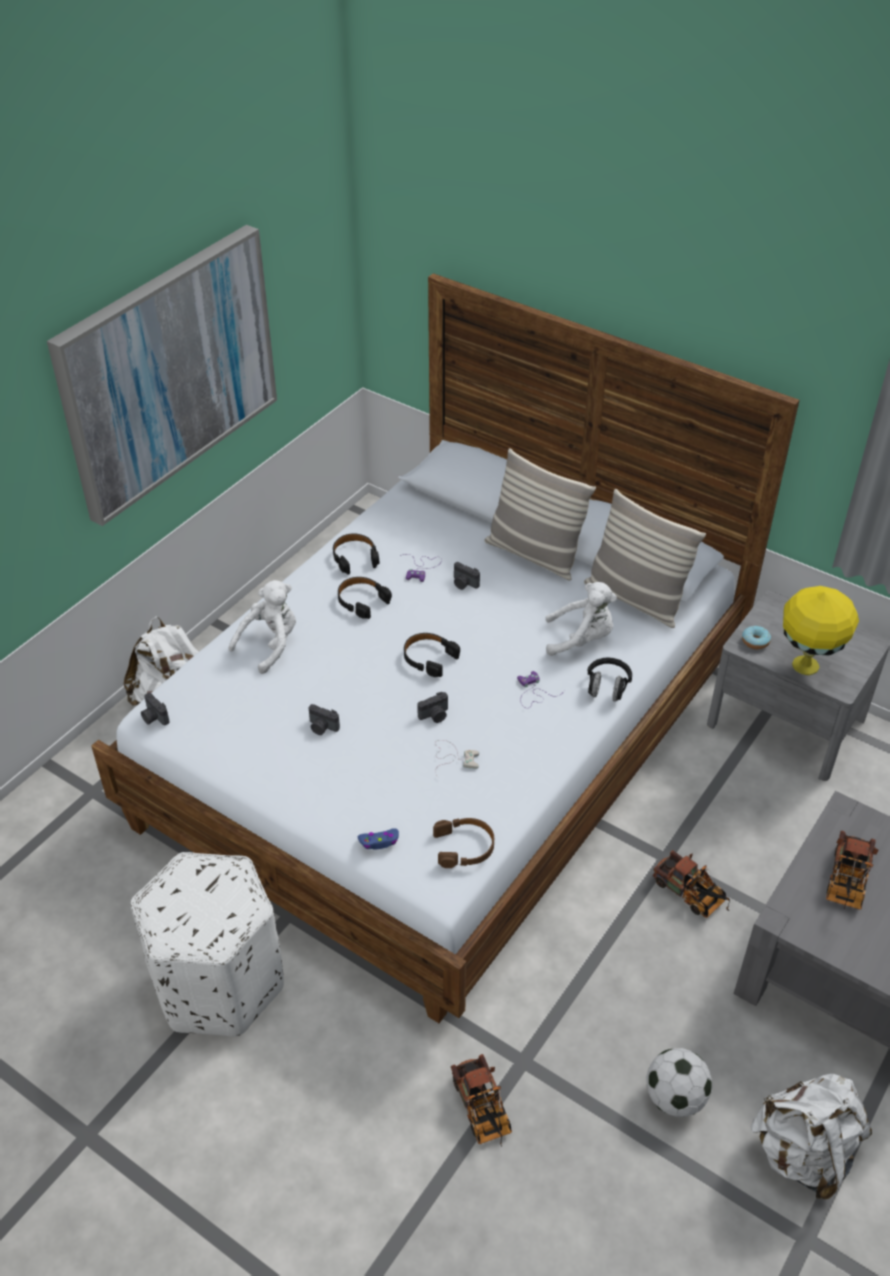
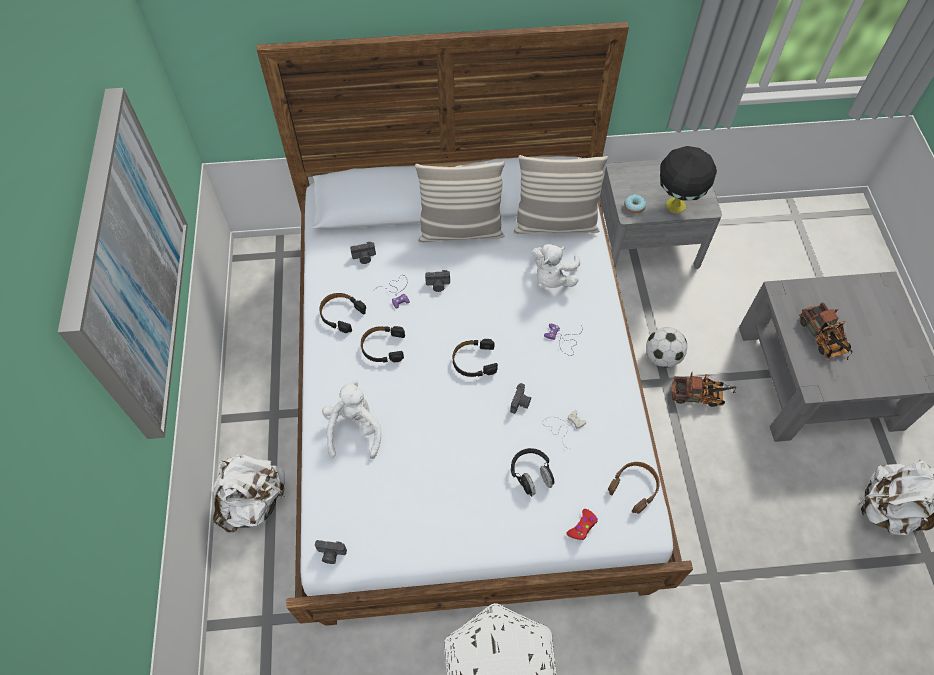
camera: 40 degrees left, 15 degrees up
(322, 727) = (458, 469): camera -> camera (364, 258)
(379, 842) = (582, 526): blue game controller -> red game controller
(482, 1111) = (723, 629): toy truck -> none
(581, 639) = (552, 277): white plush toy -> white plush toy turned 150 degrees clockwise
(607, 687) = (601, 303): black headphones -> black headphones (531, 475)
(675, 1098) = (804, 531): football -> football (662, 357)
(807, 665) = (676, 205): yellow table lamp -> black table lamp

